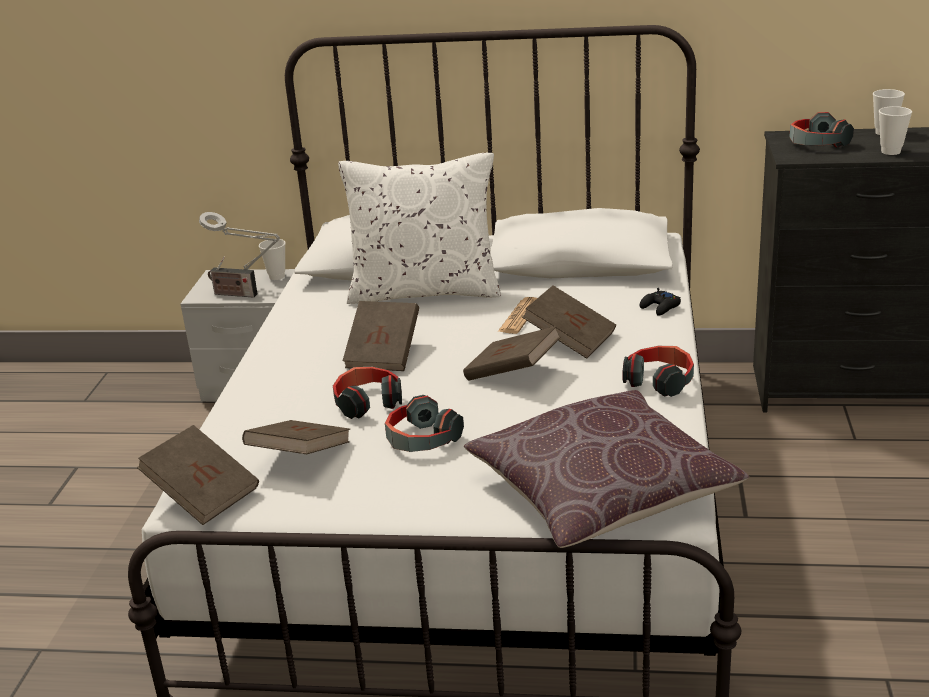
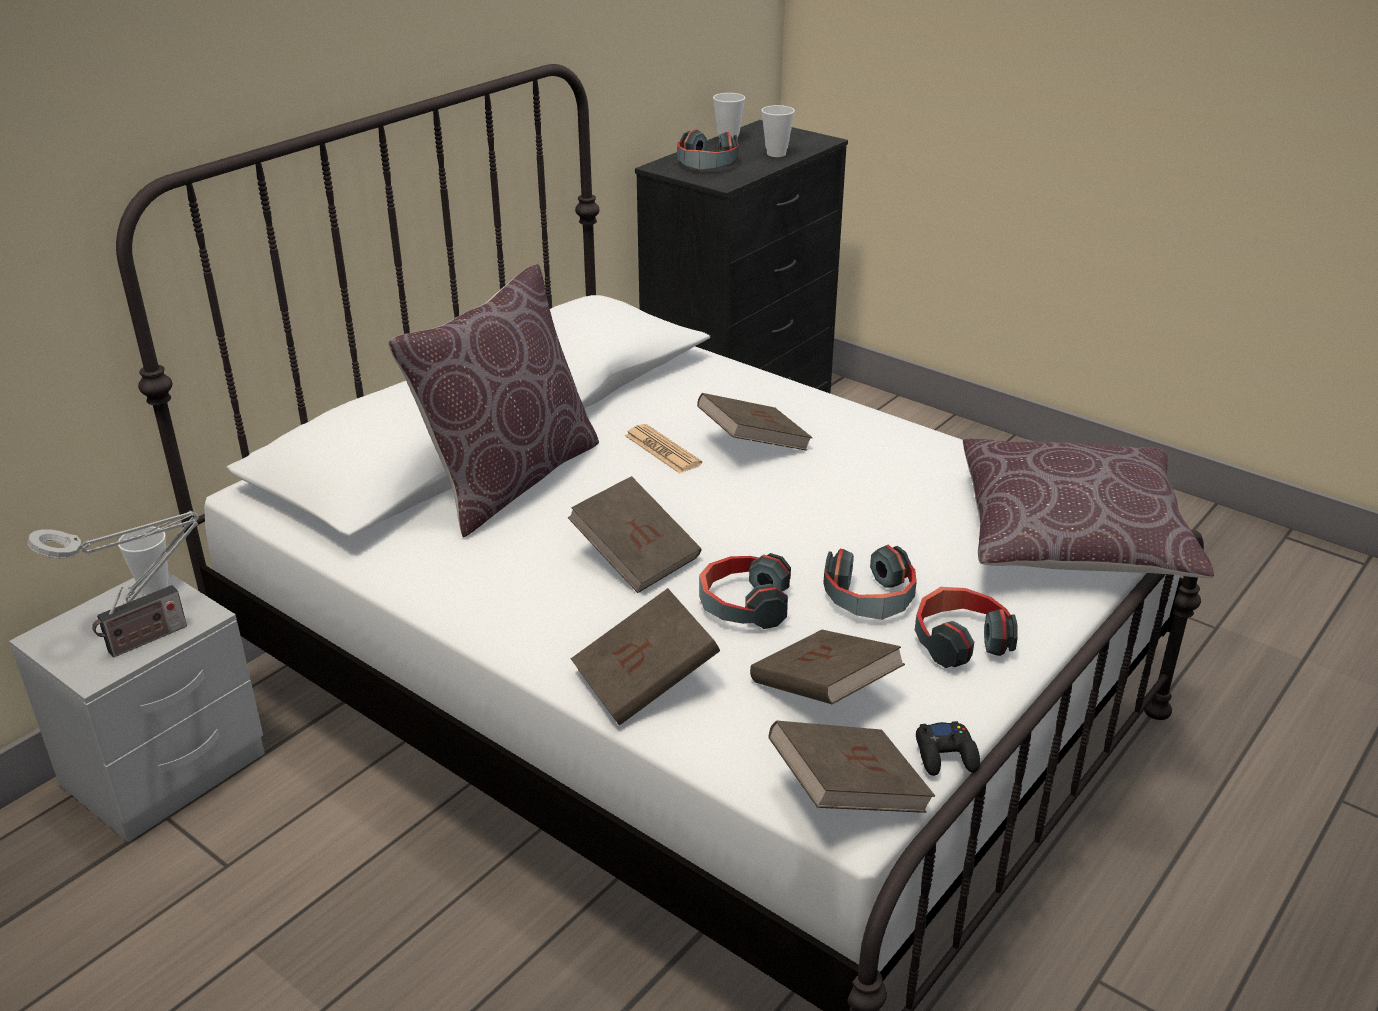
camera: 60 degrees left, 5 degrees up
(424, 291) = (509, 479): white pillow -> brown pillow
(512, 373) = (786, 498): brown book -> brown book (645, 682)
(660, 307) = (748, 379): black game controller -> black game controller (946, 755)
(660, 381) = (896, 435): headphones -> headphones (959, 641)

